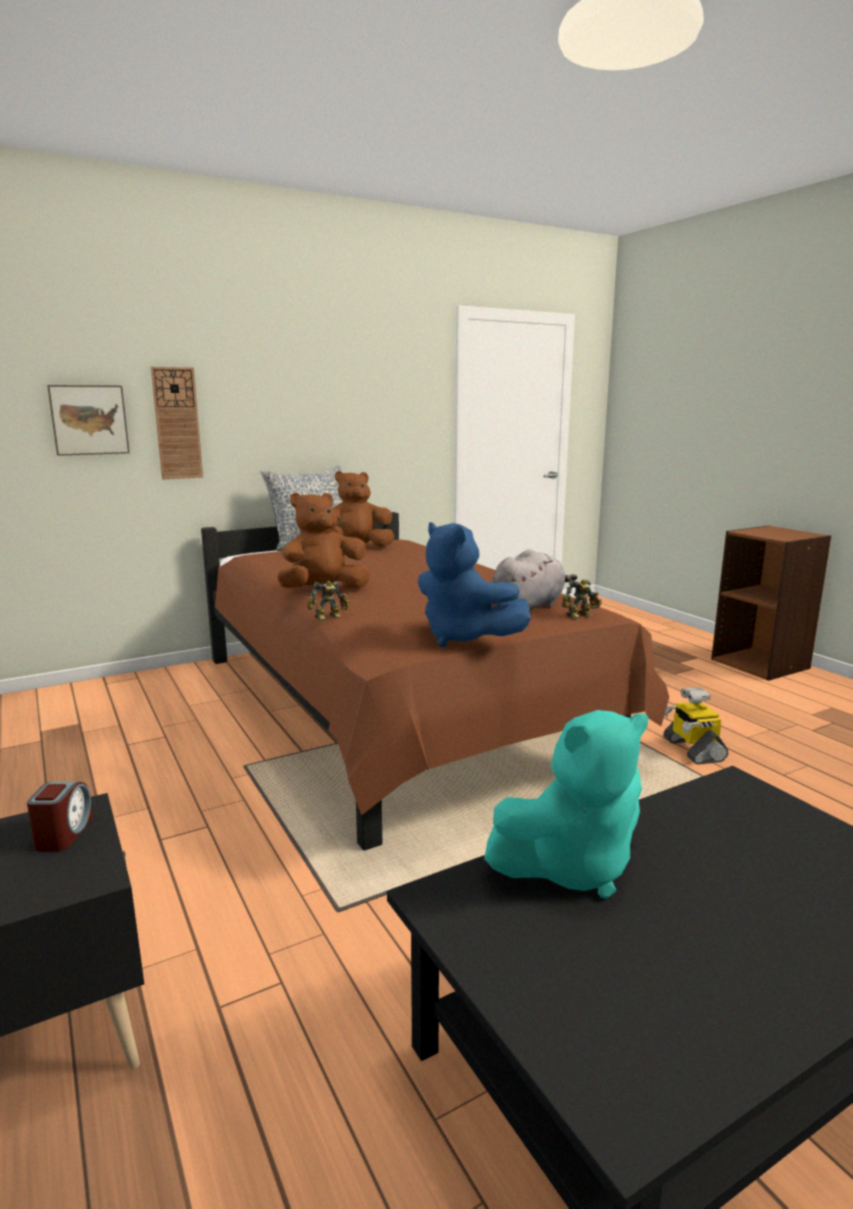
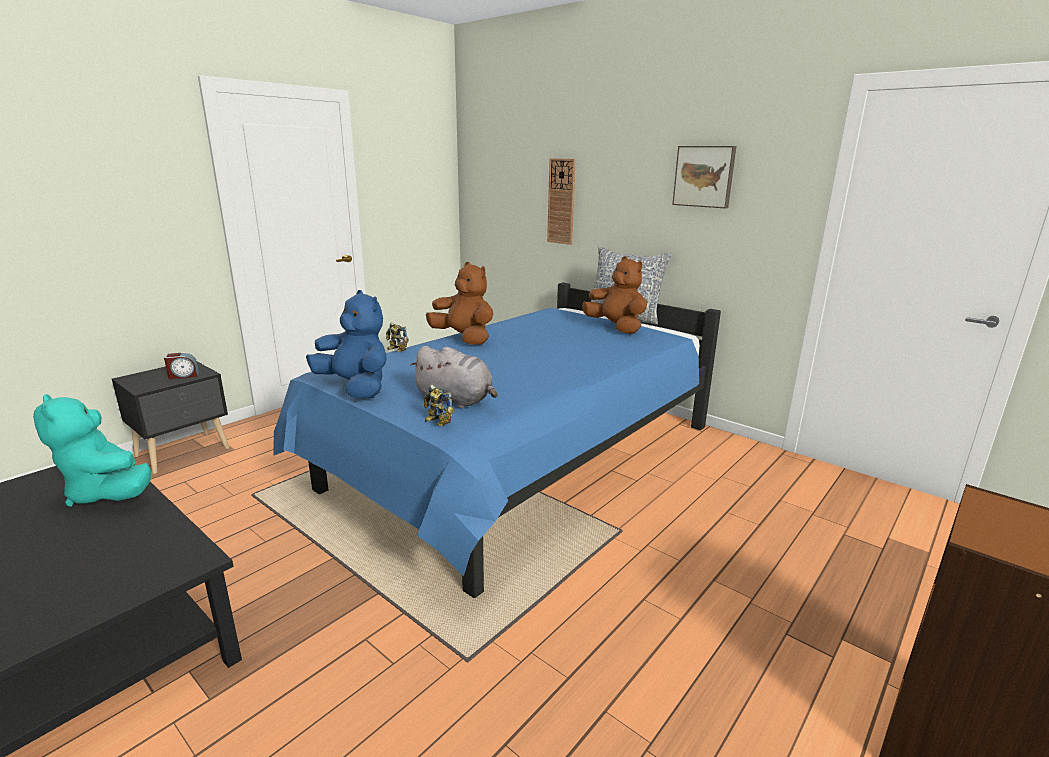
camera: 70 degrees right, 5 degrees up
(89, 420) = (516, 195): picture -> picture (704, 176)
(393, 711) = (520, 461): brown bed -> blue bed
(463, 638) = (356, 388): blue plush toy -> blue plush toy turned 105 degrees clockwise
(692, 749) = (537, 651): toy robot -> none

